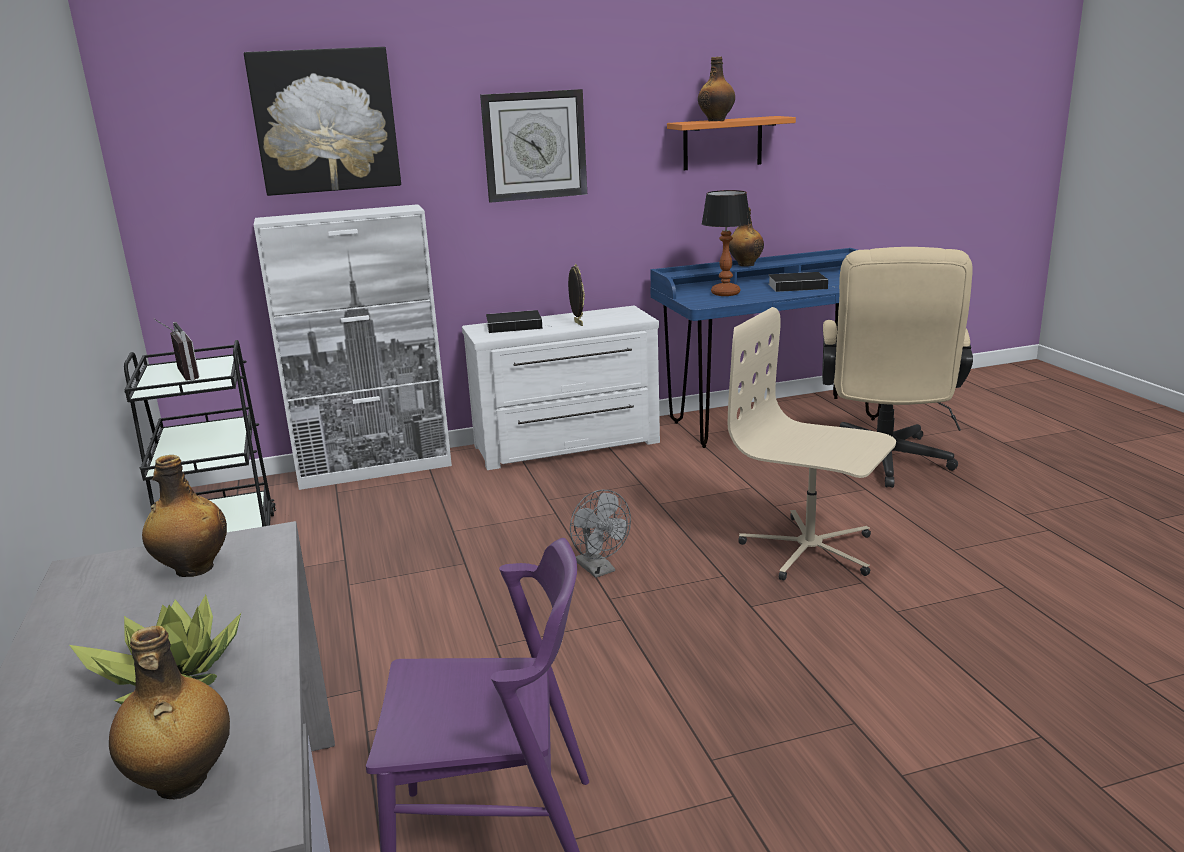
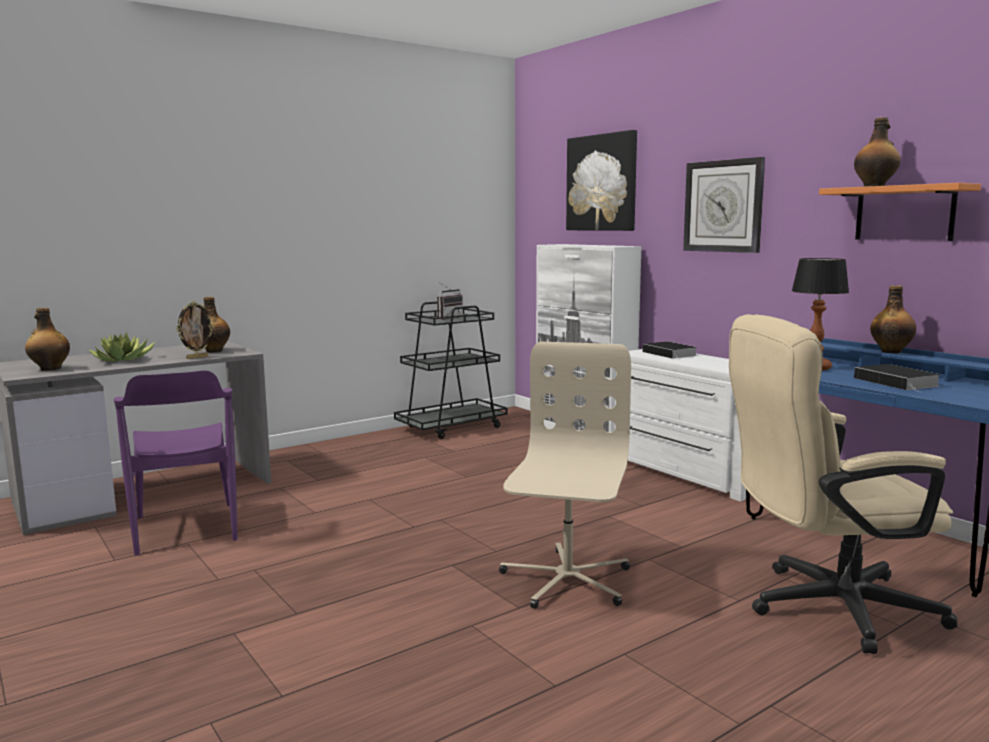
camera: 70 degrees right, 10 degrees down
(577, 323) = (699, 363): picture frame -> picture frame (197, 357)
(599, 569) = (480, 511): grey fan -> none

